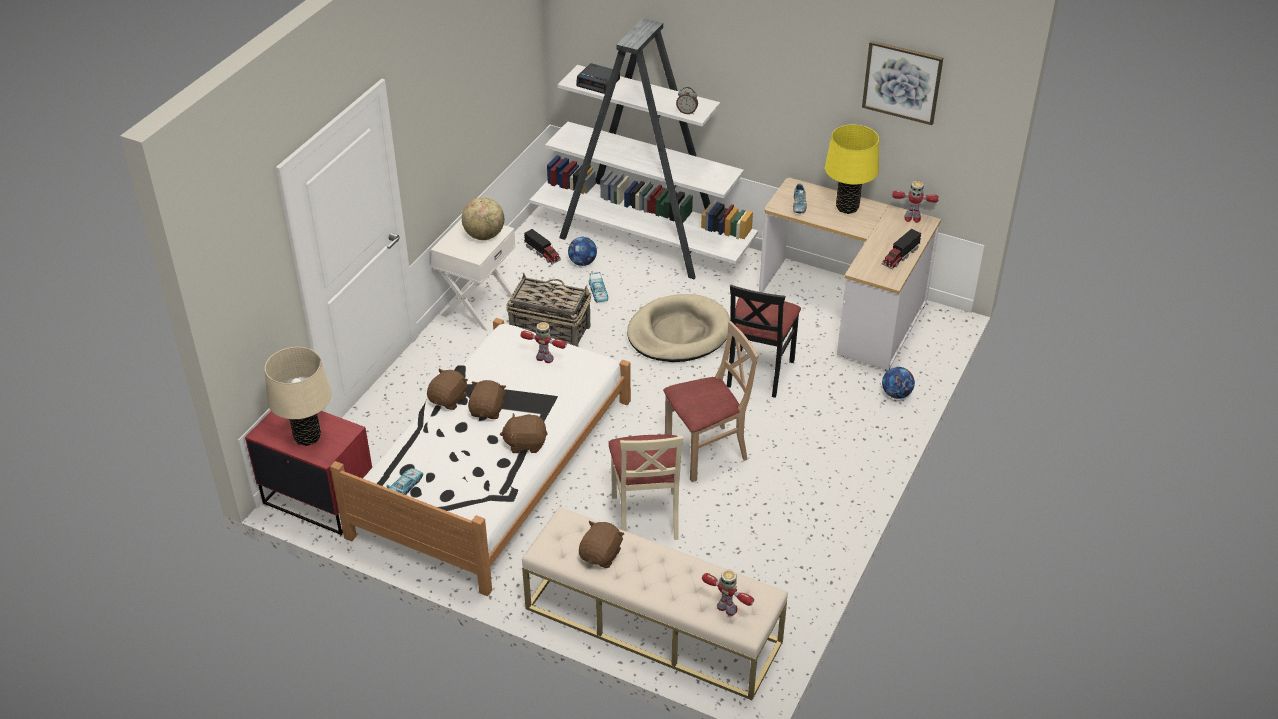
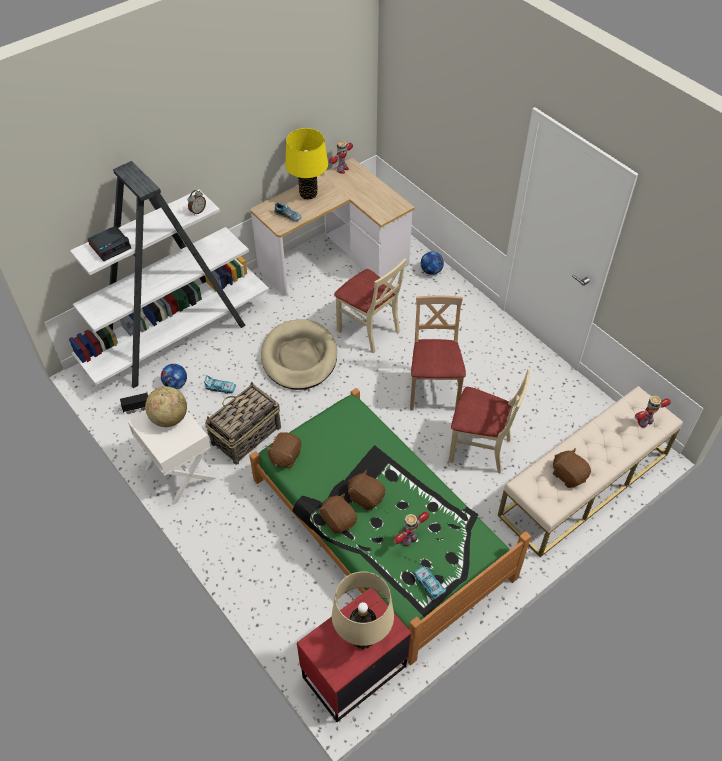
camera: 65 degrees left, 10 degrees up
(494, 466) = (380, 527): white bed -> green bed
(525, 443) = (417, 484): brown plush toy -> brown plush toy (285, 457)
(545, 359) = (325, 438): toy robot -> toy robot (409, 539)
(758, 372) = (369, 330): black chair -> beige chair
(900, 256) = (379, 191): toy truck -> none
(902, 82) = (310, 79): picture -> none

